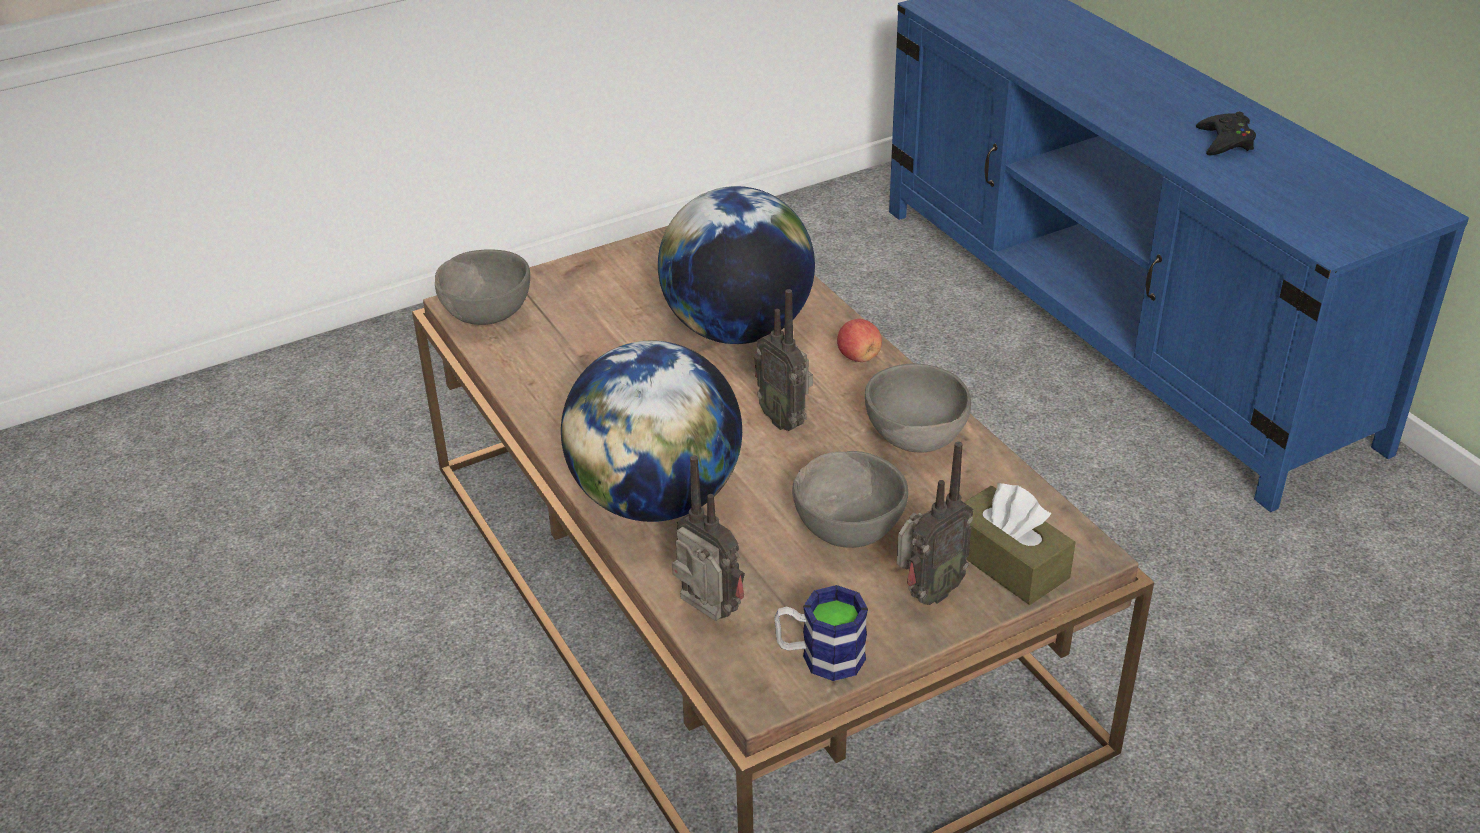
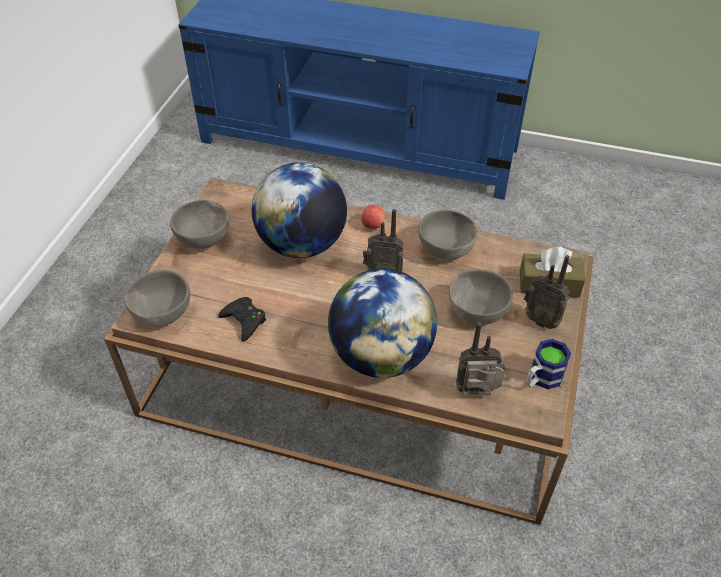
camera: 45 degrees left, 10 degrees up
(633, 266) = (204, 240): none -> grey bowl
(927, 594) = (541, 319): radio -> radio turned 120 degrees clockwise
(1225, 141) = (416, 36): black game controller -> black game controller (244, 321)

